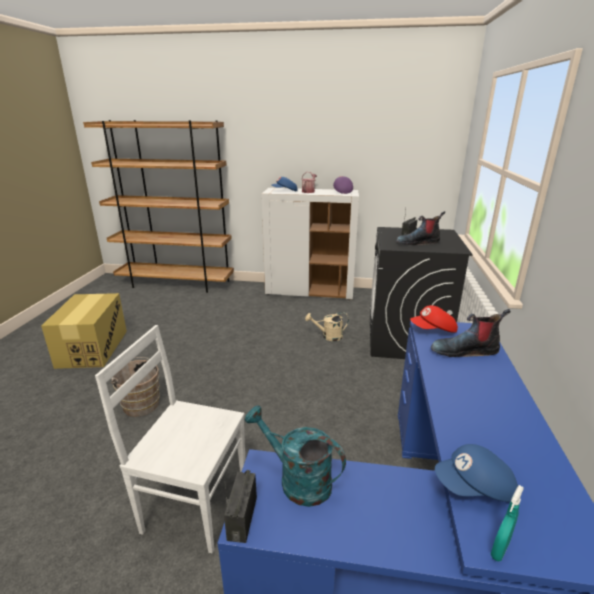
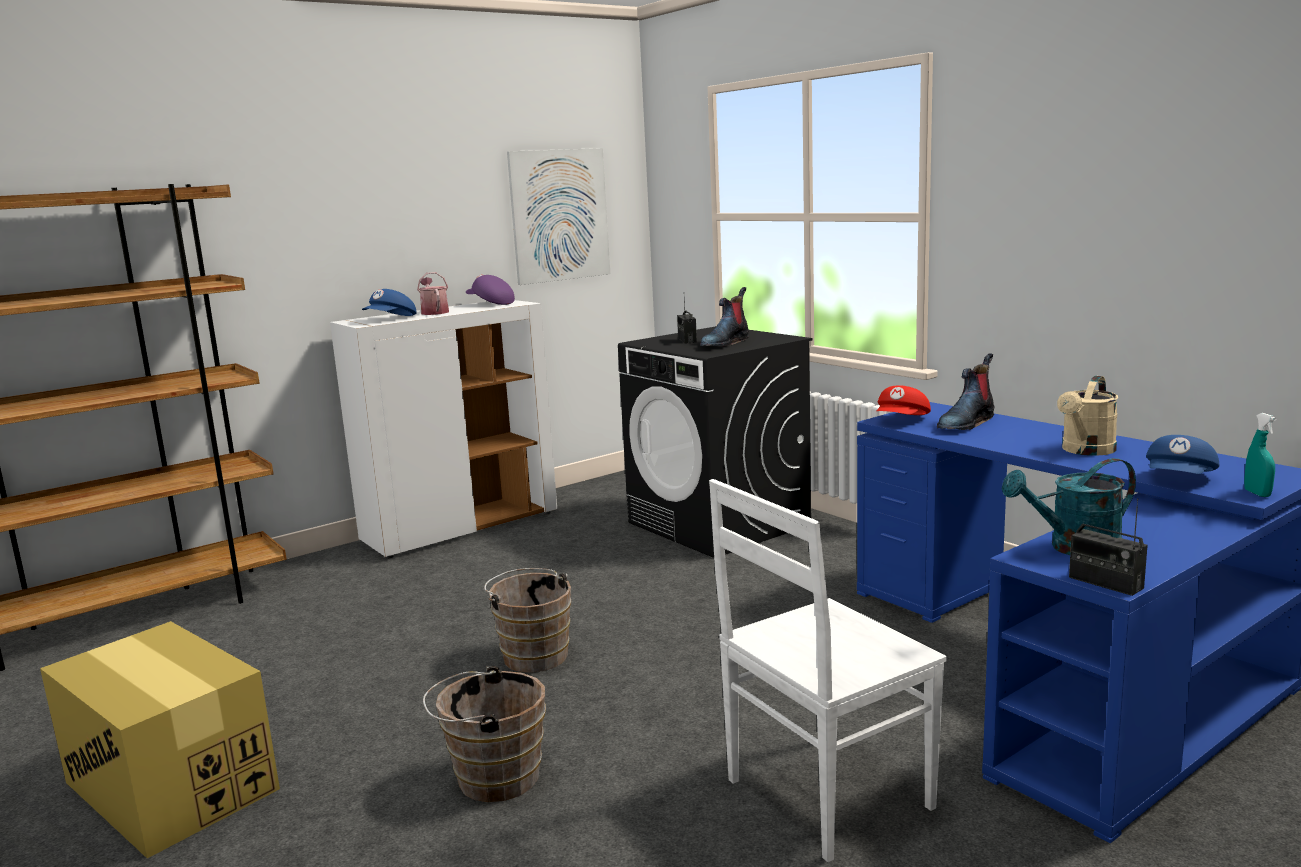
camera: 45 degrees left, 10 degrees down
(234, 362) = (533, 654): none -> brown bucket
(328, 336) = (613, 564): beige watering can -> beige watering can (1085, 451)
(401, 148) = (560, 215): none -> picture

